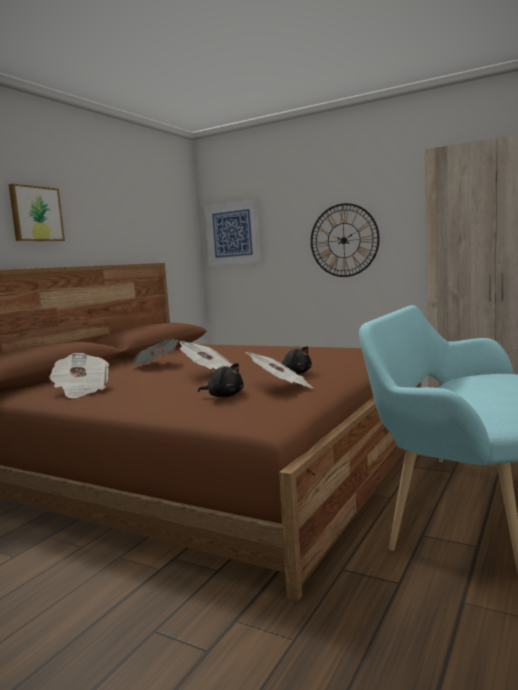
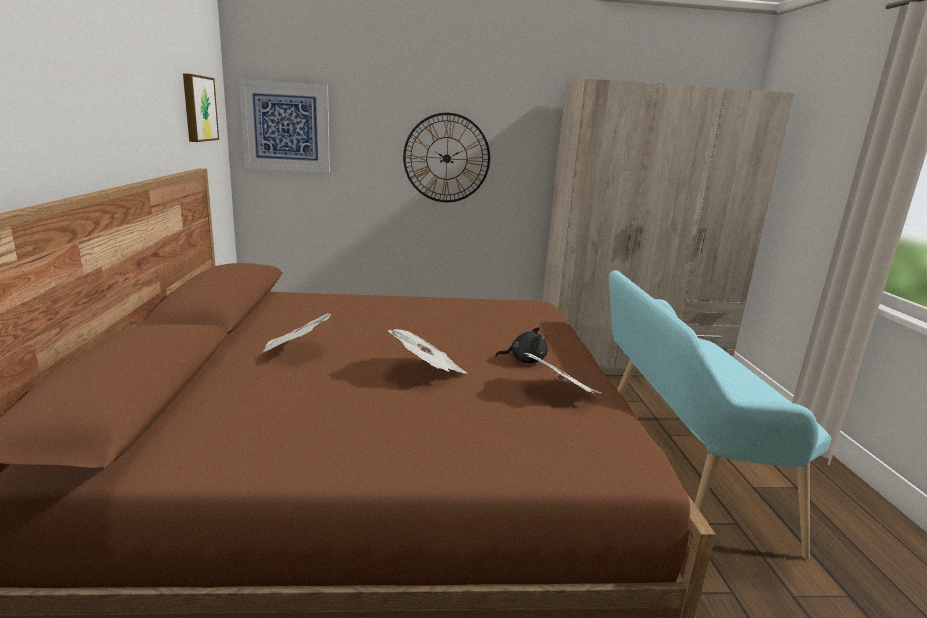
camera: 35 degrees left, 10 degrees up
(35, 214) = (51, 92): picture -> picture (198, 108)
(81, 390) = (275, 433): newspaper -> none
(224, 396) = (531, 424): black plush toy -> none

